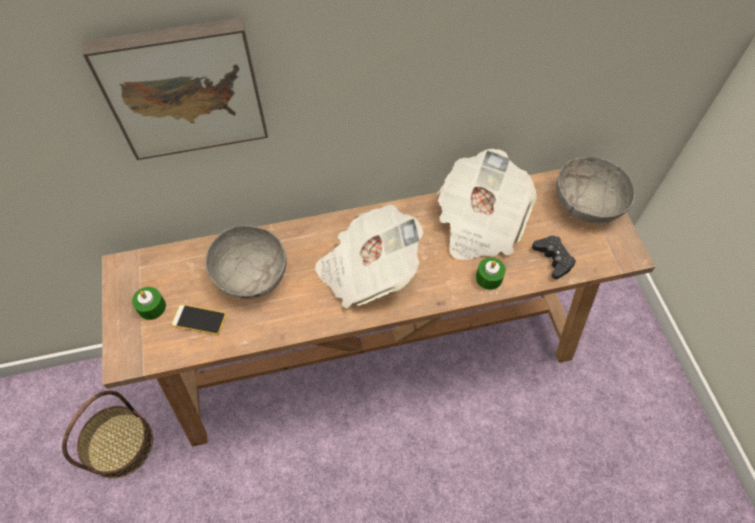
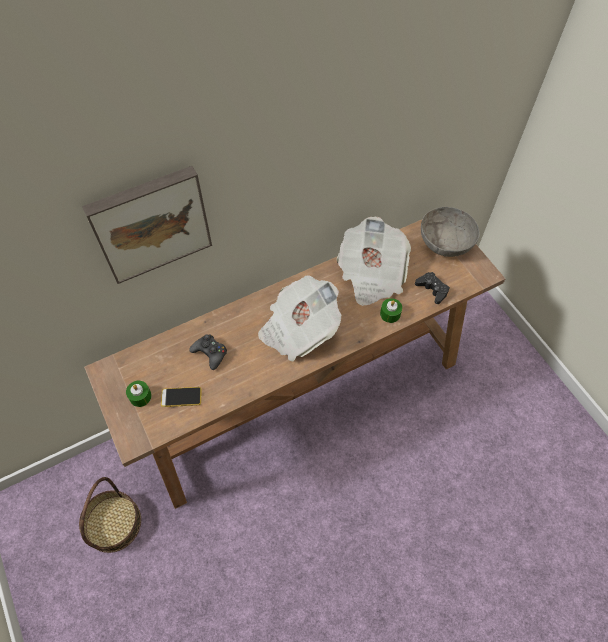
camera: 15 degrees left, 0 degrees up
(251, 274) = (210, 353): grey bowl -> black game controller

